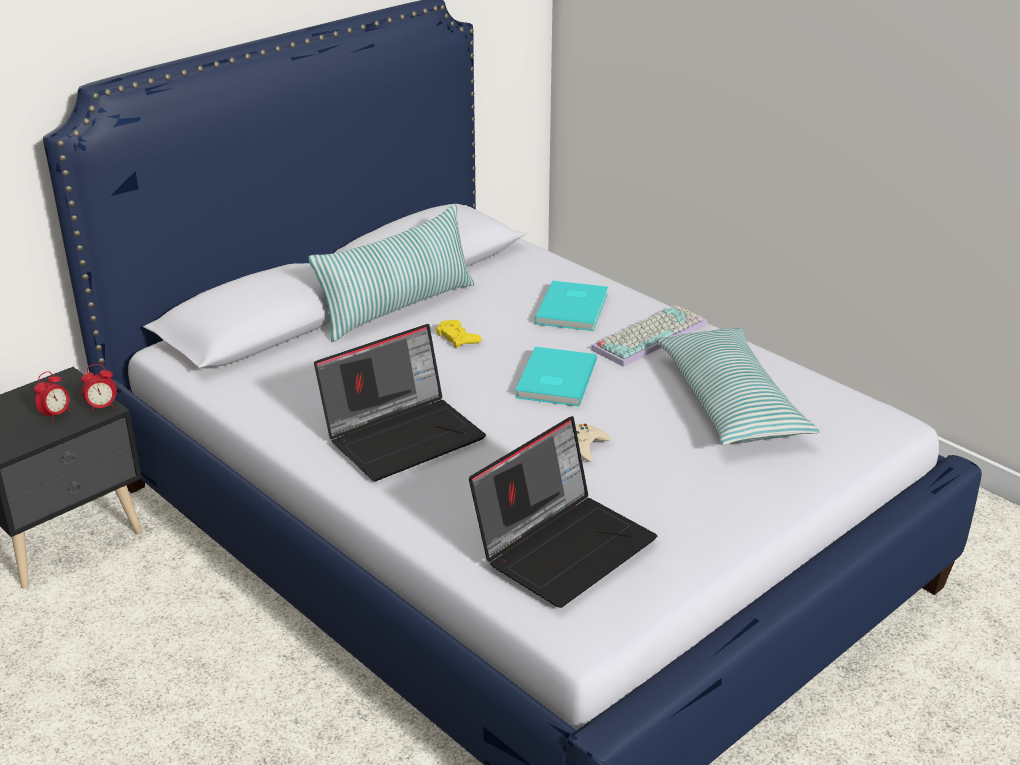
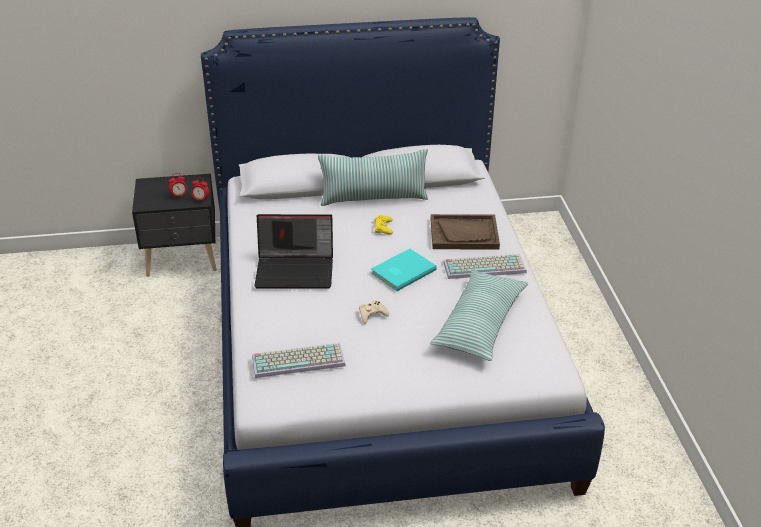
camera: 35 degrees right, 5 degrees up
(564, 546) = (299, 360): laptop -> keyboard
(574, 308) = (464, 234): turquoise book -> brown tray

